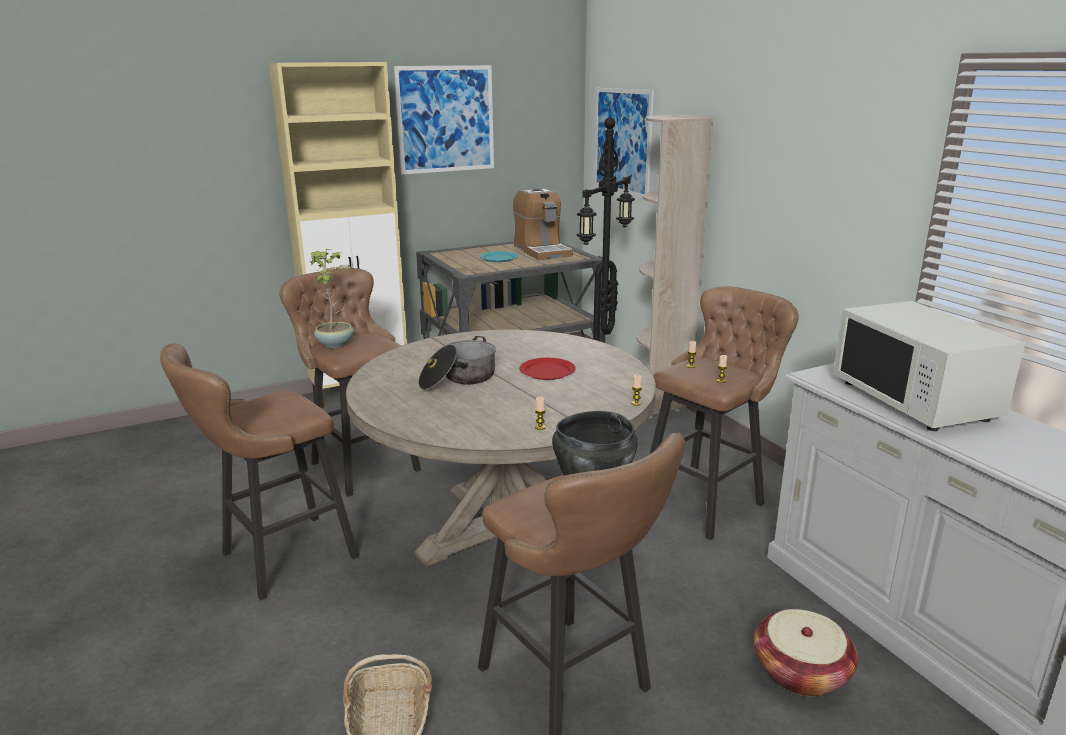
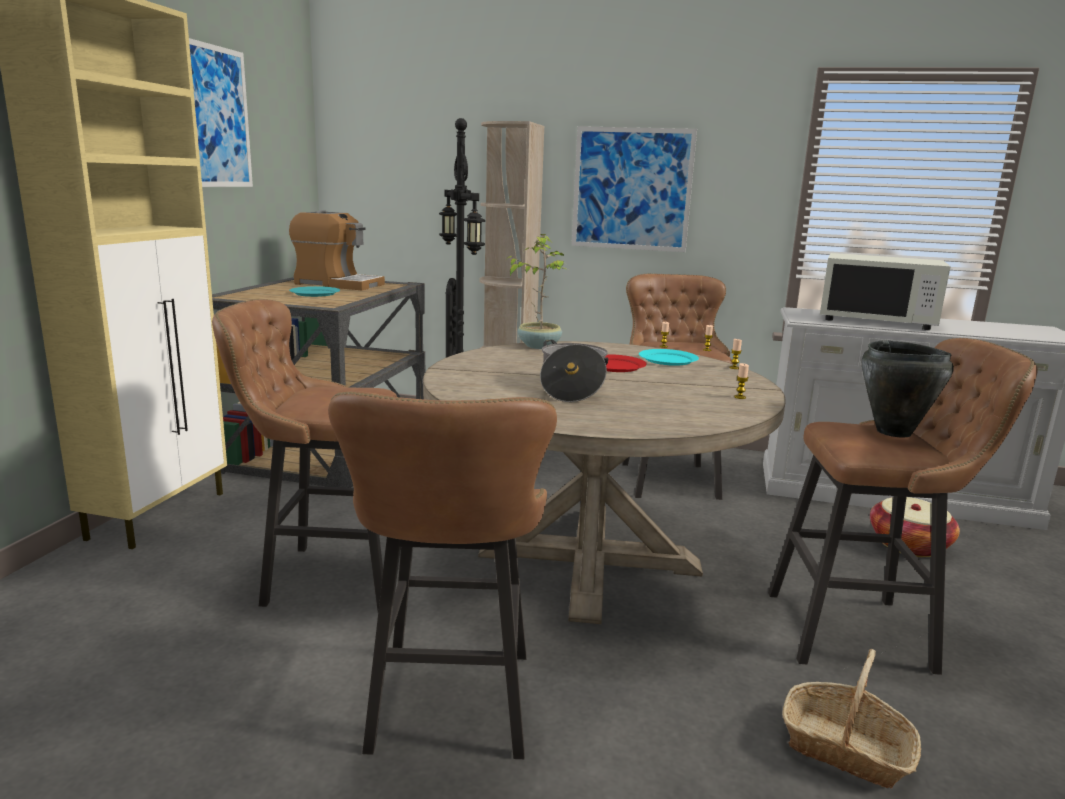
camera: 50 degrees left, 5 degrees down
(336, 344) = (311, 402): potted plant -> potted plant (539, 346)
(608, 378) = (667, 359): none -> turquoise plate
(622, 141) = (394, 158): picture -> picture (632, 189)

